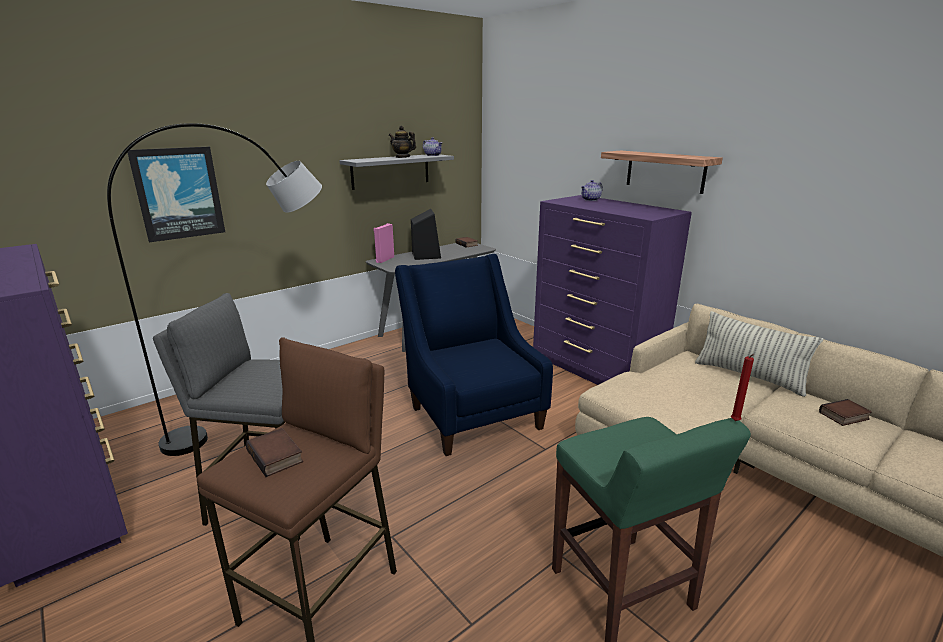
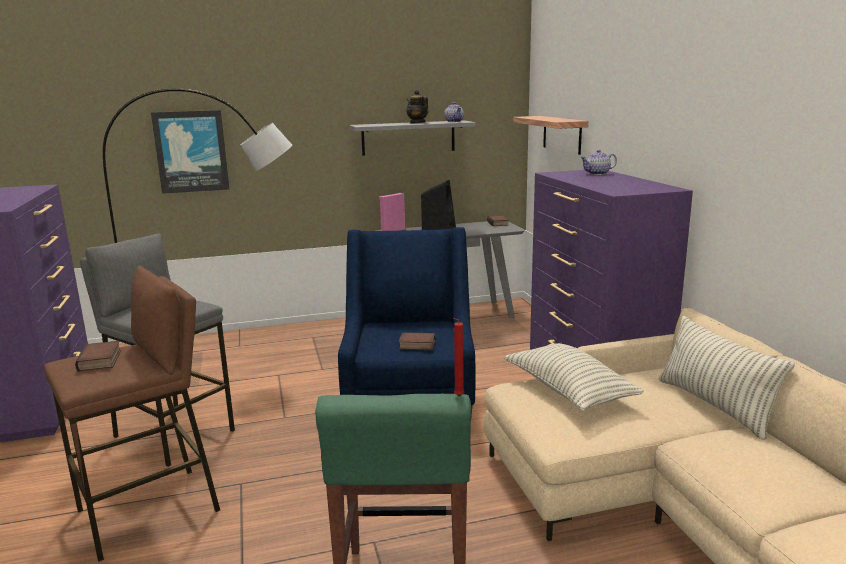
camera: 25 degrees right, 5 degrees down
(650, 385) = (569, 391): none -> pillow
(665, 171) = (672, 140): shelf -> shelf (562, 134)
(844, 416) = (784, 469): book -> book (416, 345)

